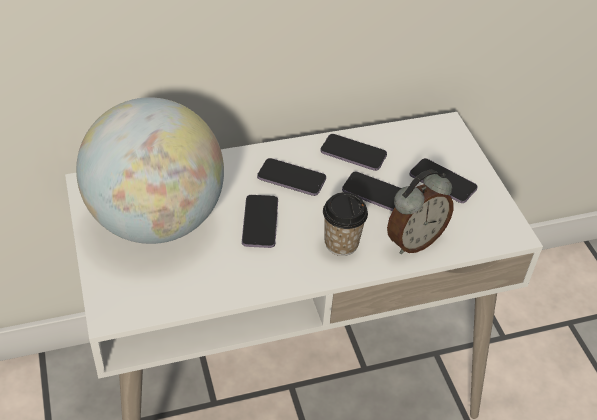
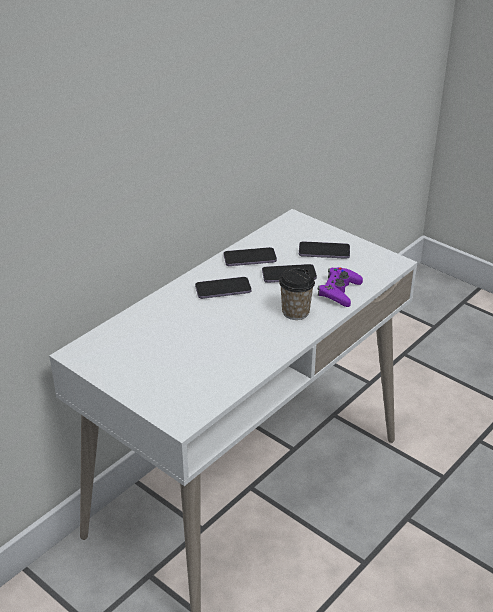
camera: 30 degrees left, 10 degrees down
(156, 220) = (153, 353): globe -> none
(260, 222) = (229, 323): phone -> none
(413, 241) = (339, 291): alarm clock -> purple game controller

